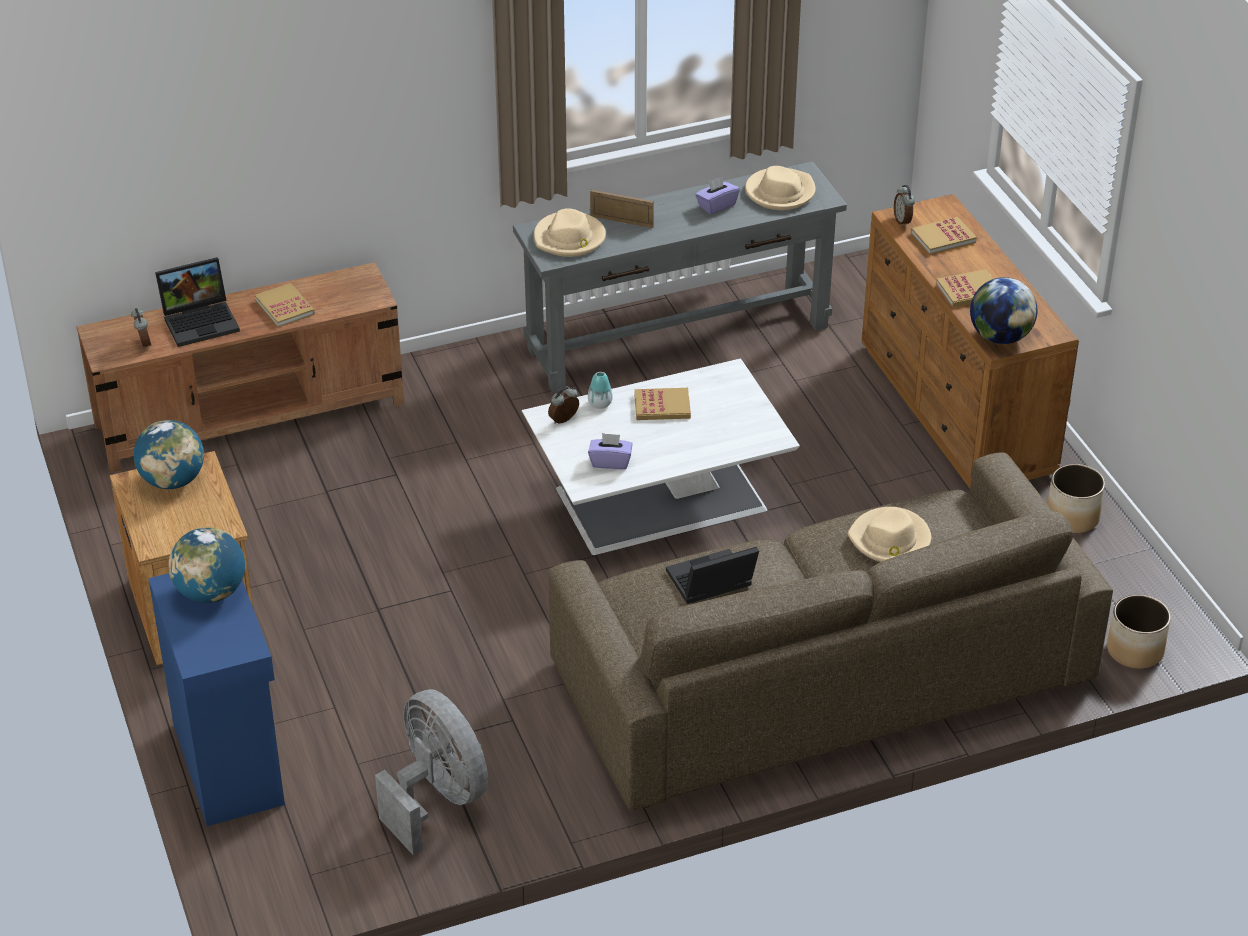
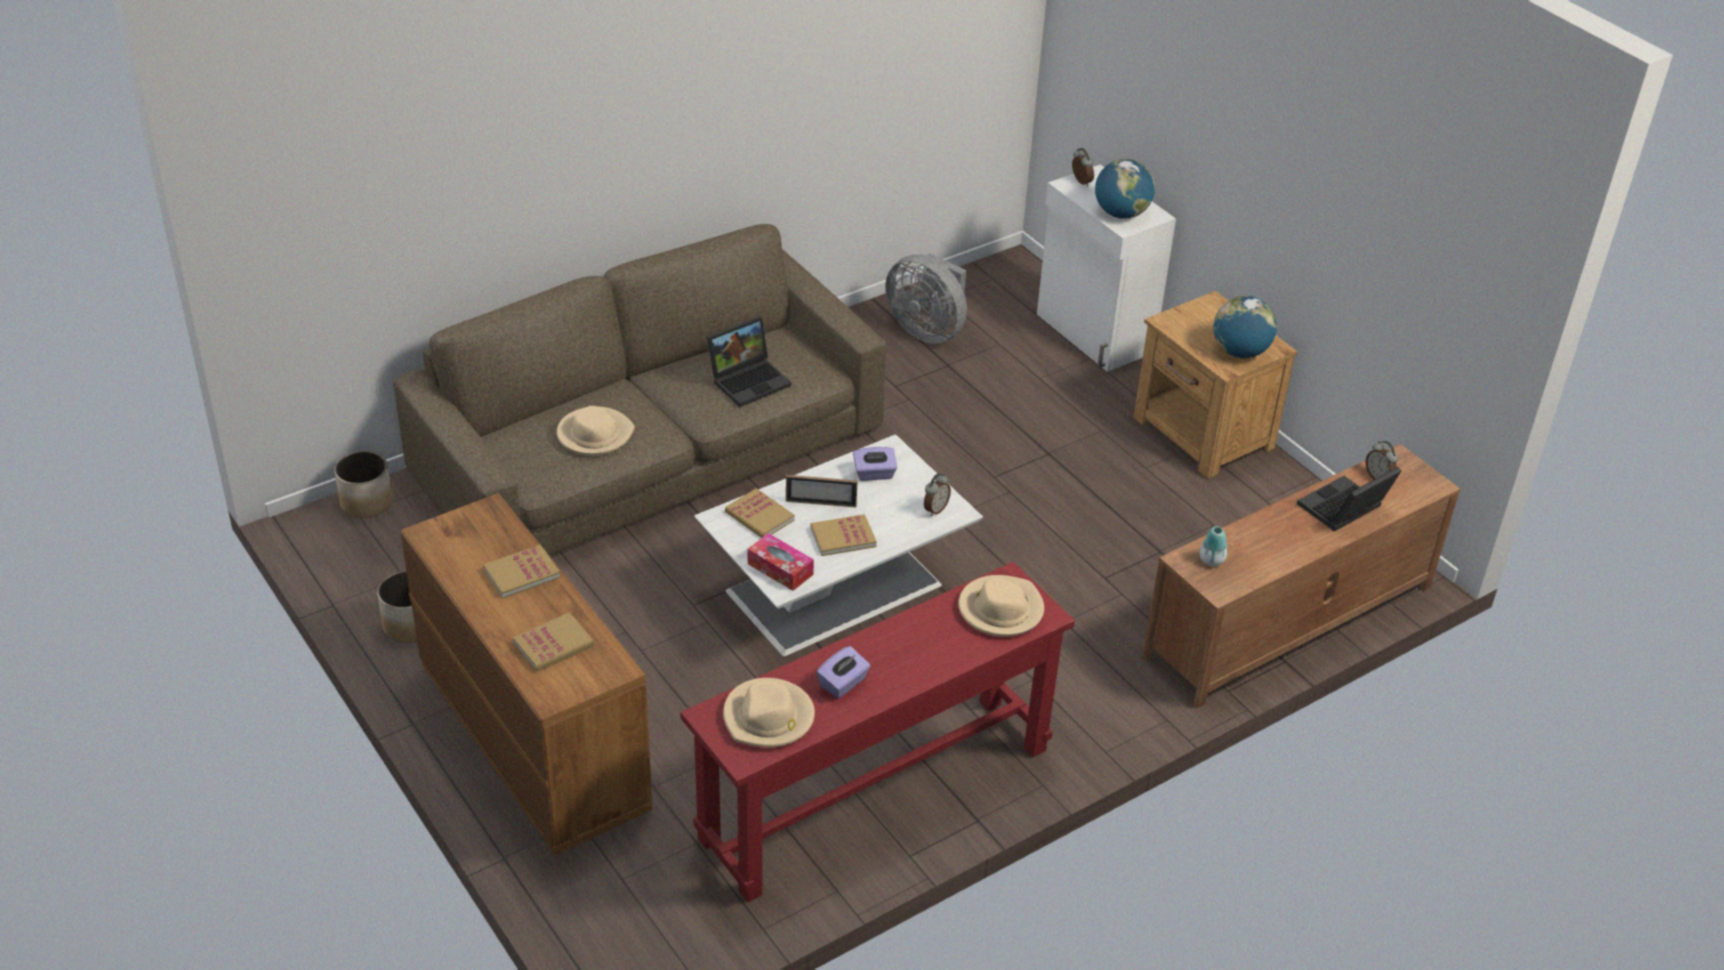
camera: 165 degrees right, 0 degrees up
(230, 762) = (1094, 334): blue cabinet -> white cabinet
(285, 307) = (1272, 537): book -> book (759, 516)
(600, 404) = (907, 532): vase -> vase (1211, 560)
(621, 221) = (950, 643): picture frame -> picture frame (821, 503)
(678, 338) = (875, 793): grey console table -> red console table
(729, 386) = (780, 569): none -> tissue box
(903, 221) = (604, 664): alarm clock -> alarm clock (1080, 182)
(1000, 337) = (487, 520): globe -> none

